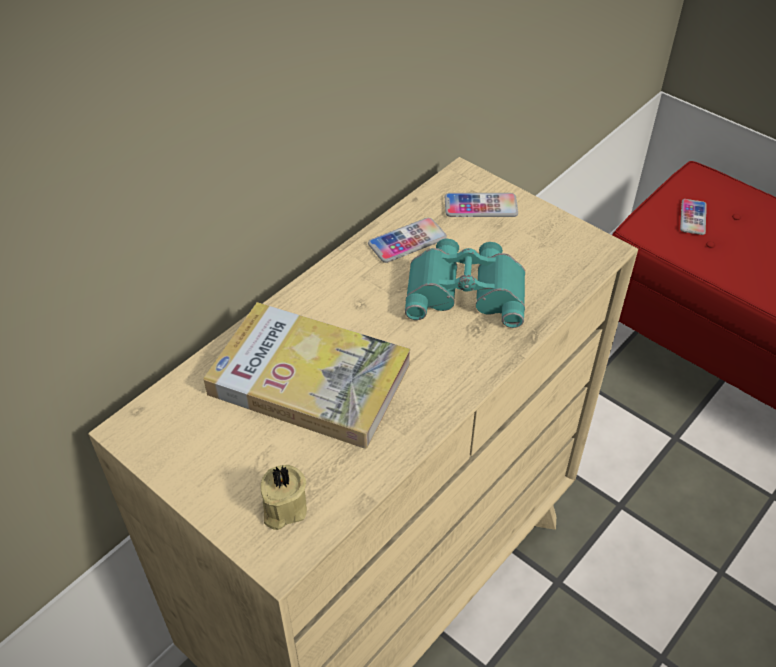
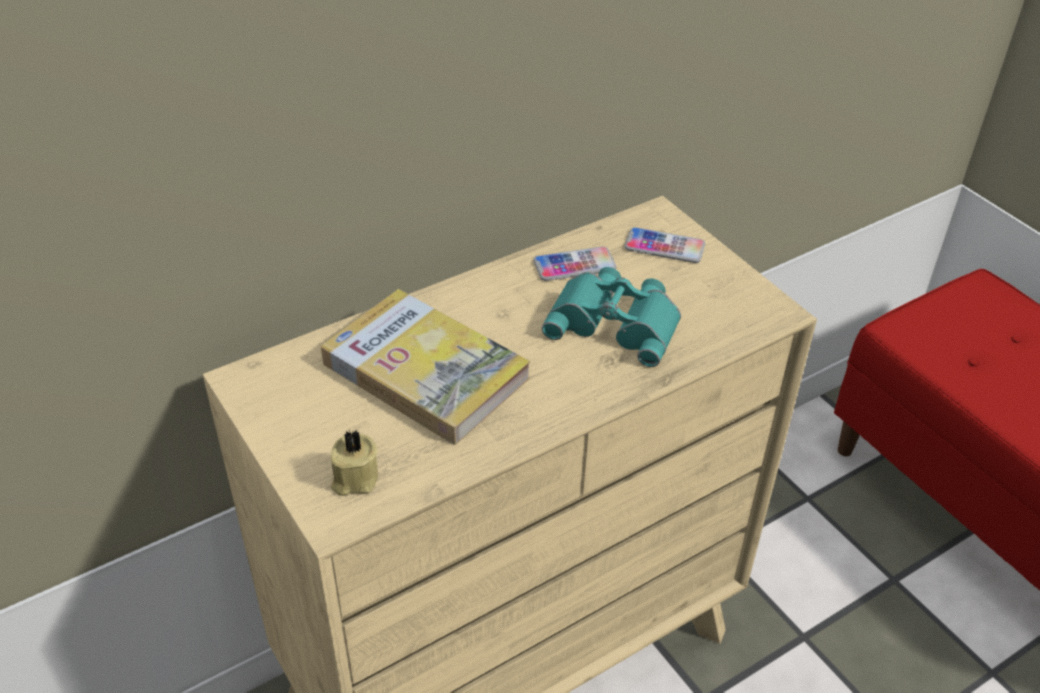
camera: 15 degrees right, 5 degrees down
(693, 217) = (961, 329): phone -> none

